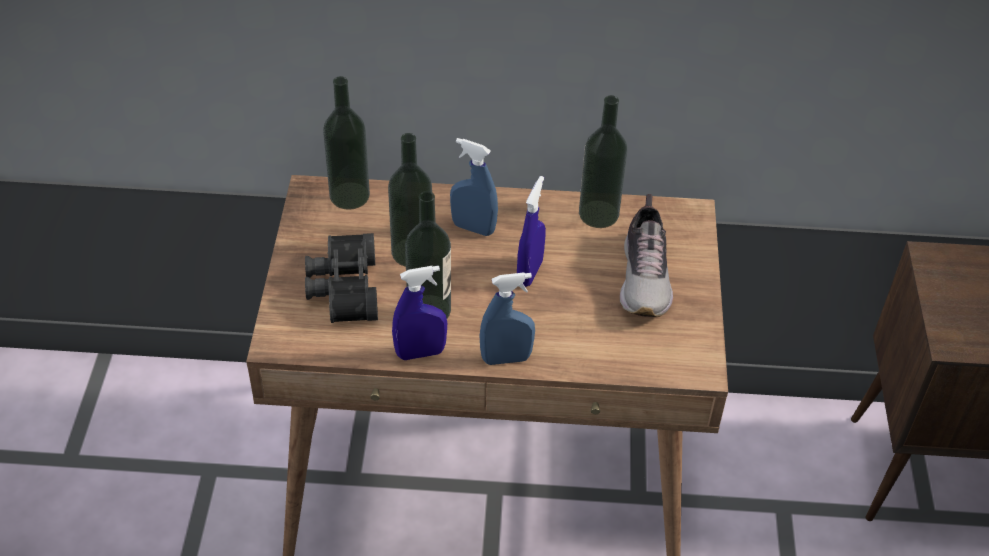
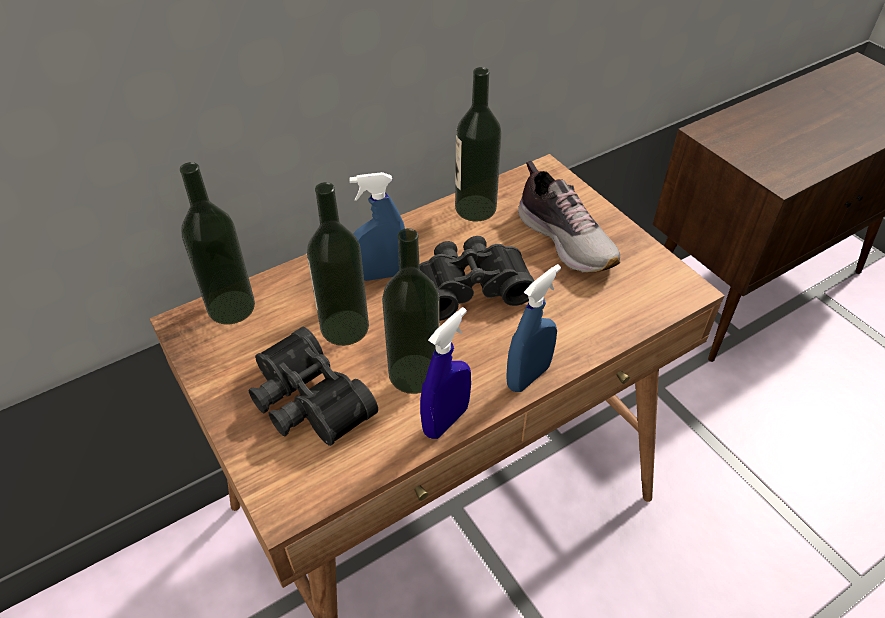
camera: 35 degrees left, 0 degrees up
(529, 272) = (469, 286): blue spray bottle -> black binoculars

